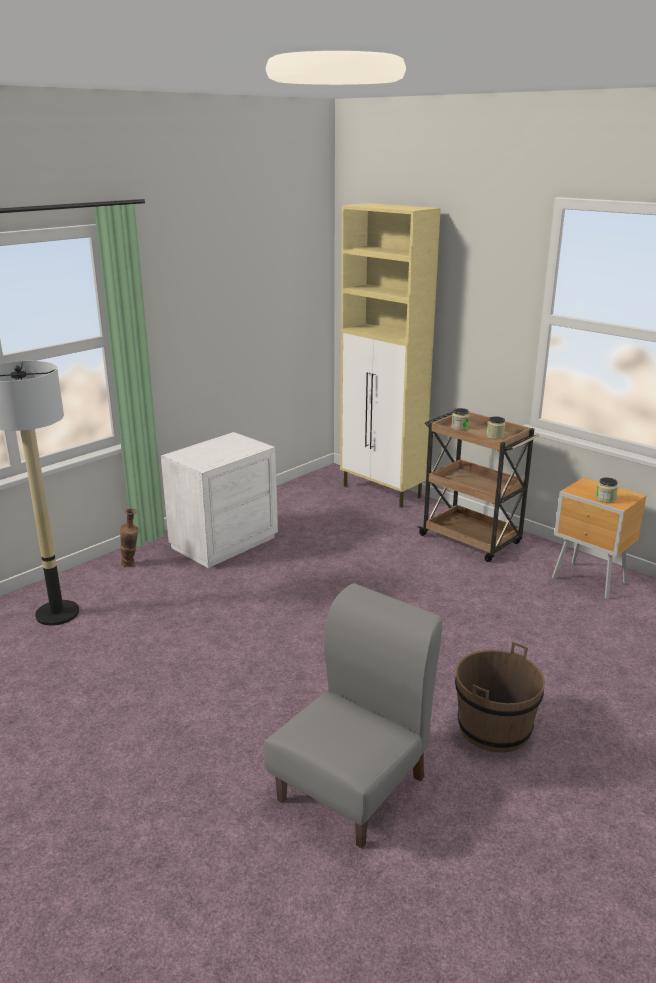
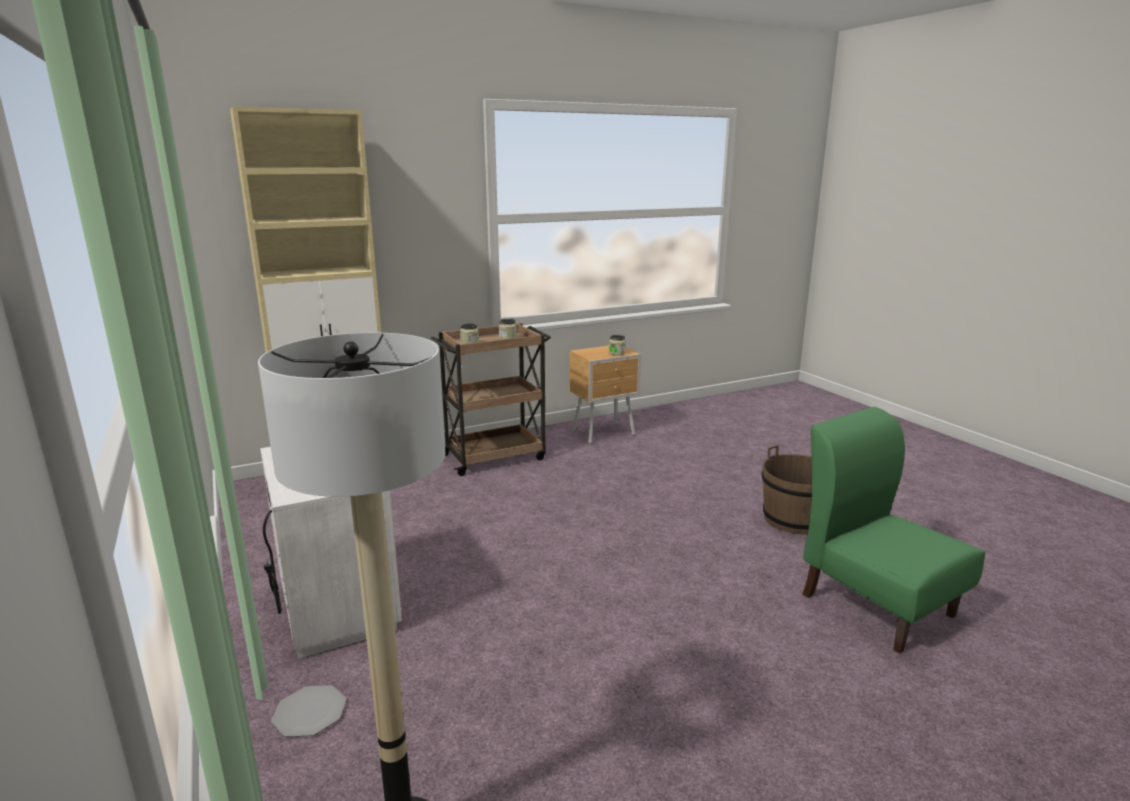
camera: 70 degrees left, 5 degrees down
(131, 565) = (309, 712): vase -> plate
(353, 788) = (876, 604): grey chair -> green chair

